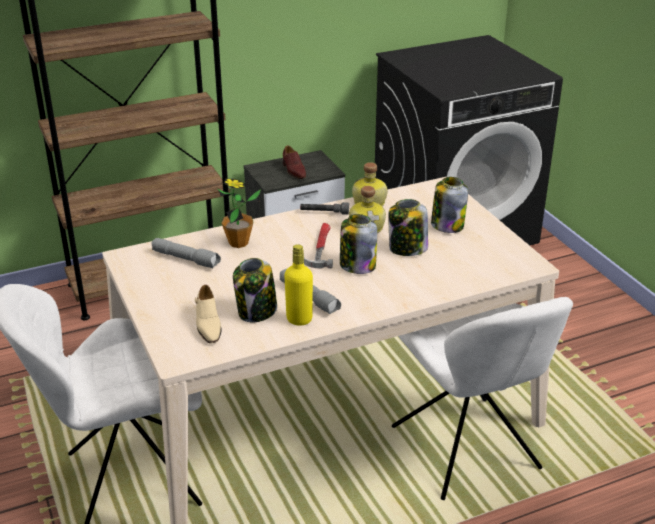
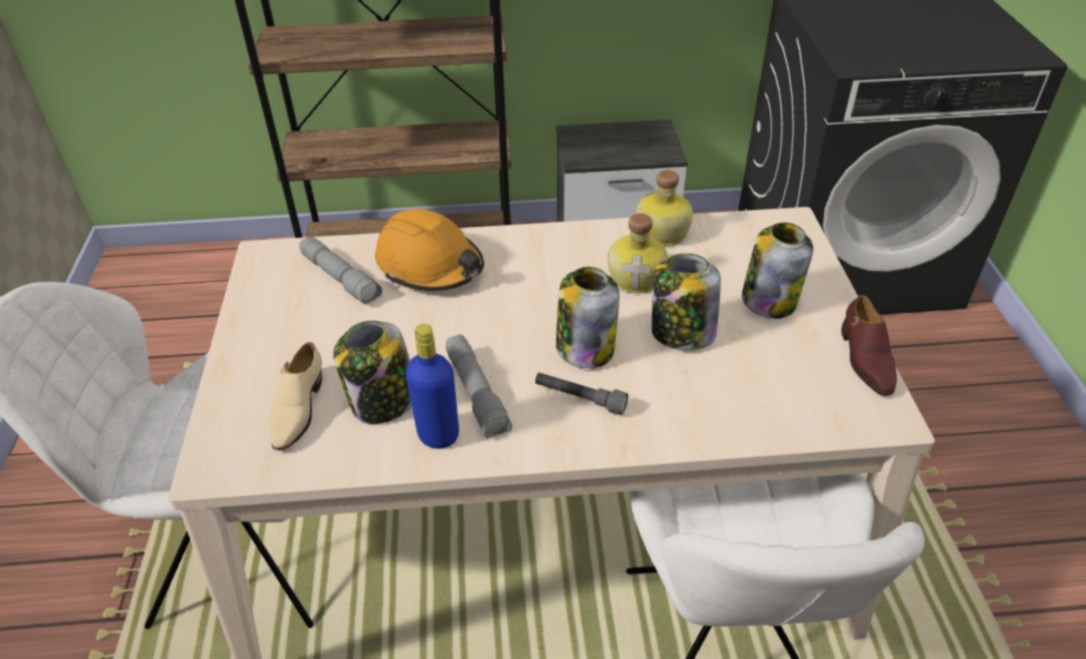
camera: 20 degrees right, 10 degrees up
(238, 243) = (430, 266): potted plant -> orange hard hat
(293, 170) = (619, 145): brown shoe -> brown shoe (865, 359)
(299, 319) = (438, 434): yellow bottle -> blue bottle
(320, 248) = (544, 301): hammer -> none
(324, 213) = (584, 237): grey flashlight -> grey flashlight (579, 399)

